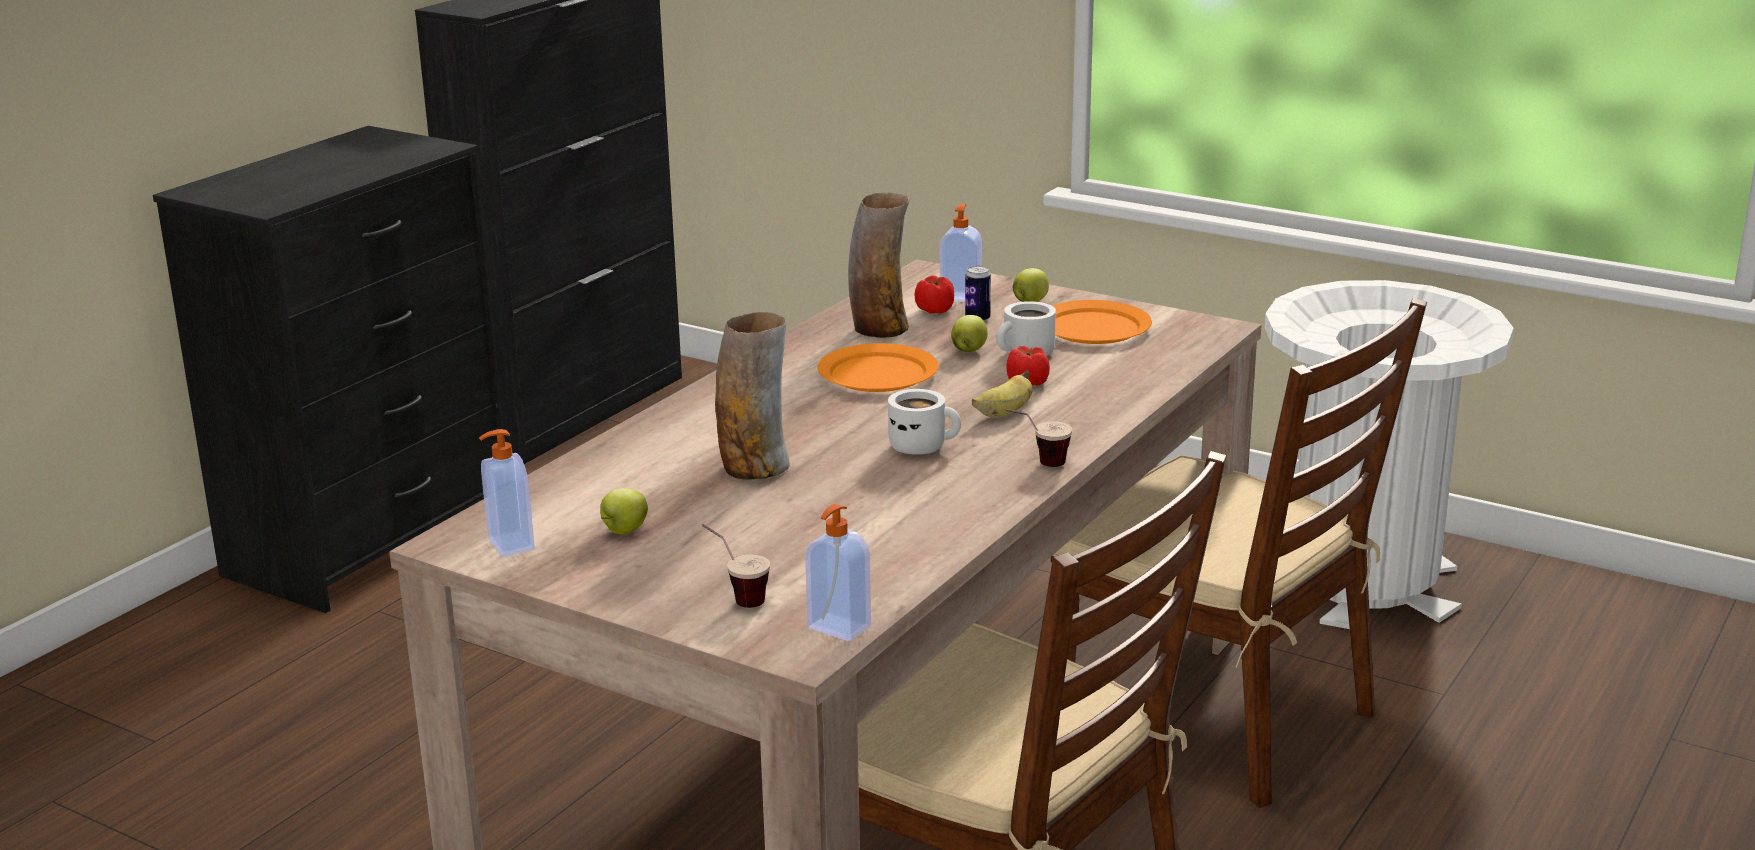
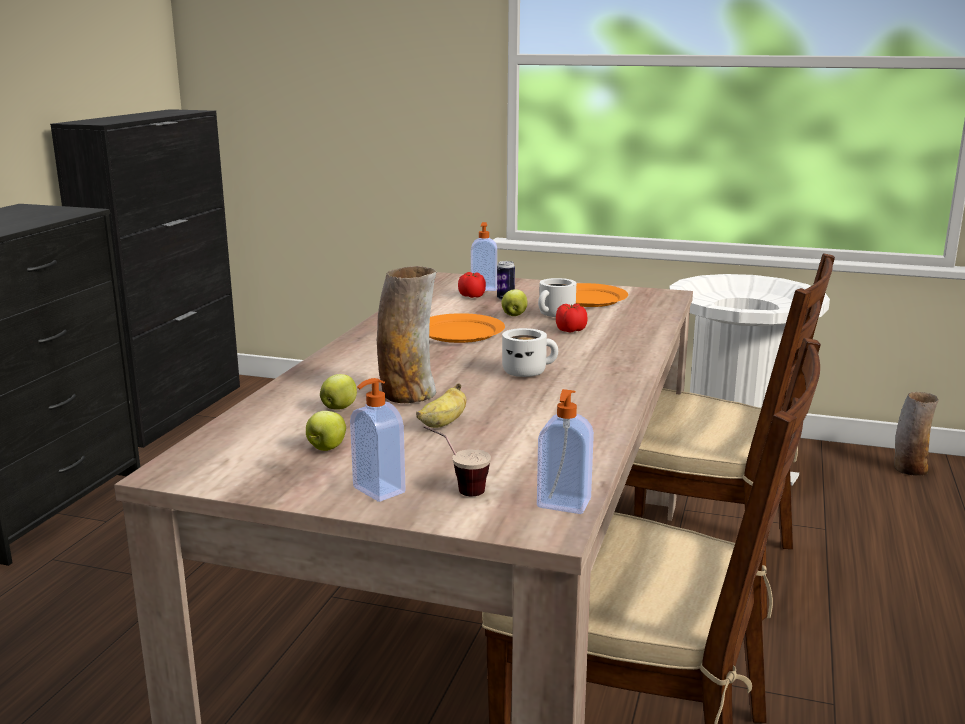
camera: 15 degrees left, 5 degrees down
(509, 545) = (227, 468): soap dispenser -> soap dispenser (377, 490)
(879, 328) = (441, 308): vase -> vase (909, 469)
(1004, 413) = (570, 348): banana -> banana (443, 423)
(1031, 302) = (533, 288): apple -> apple (339, 408)
(1037, 464) = (621, 376): cup -> none

